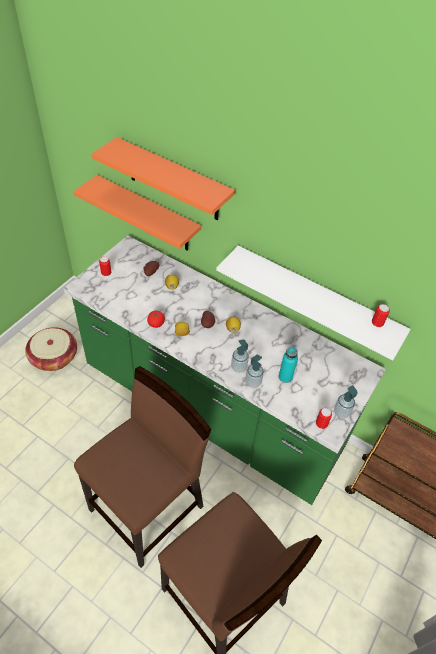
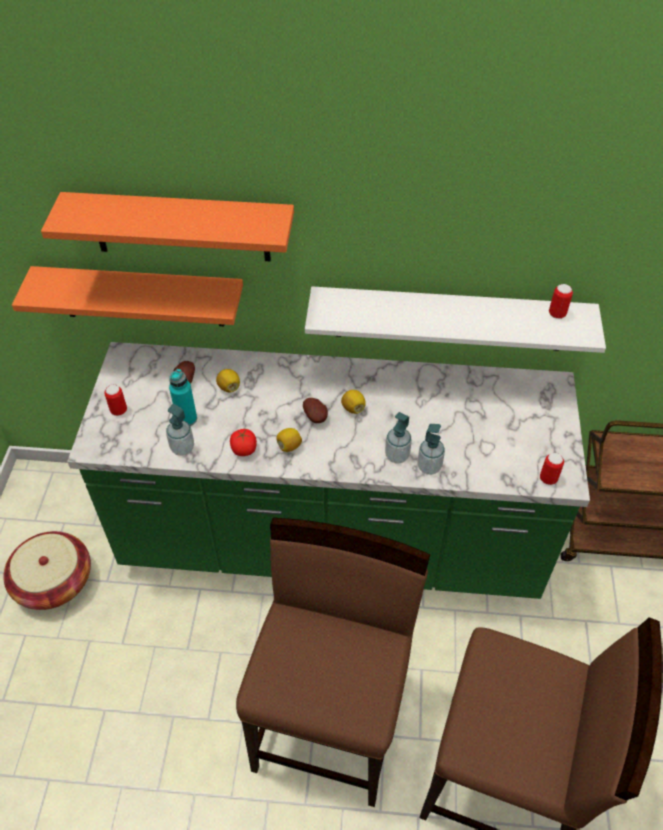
camera: 25 degrees left, 0 degrees up
(285, 377) = (464, 440): turquoise bottle -> turquoise bottle (186, 419)
(341, 412) = (561, 451): soap dispenser -> soap dispenser (182, 448)

